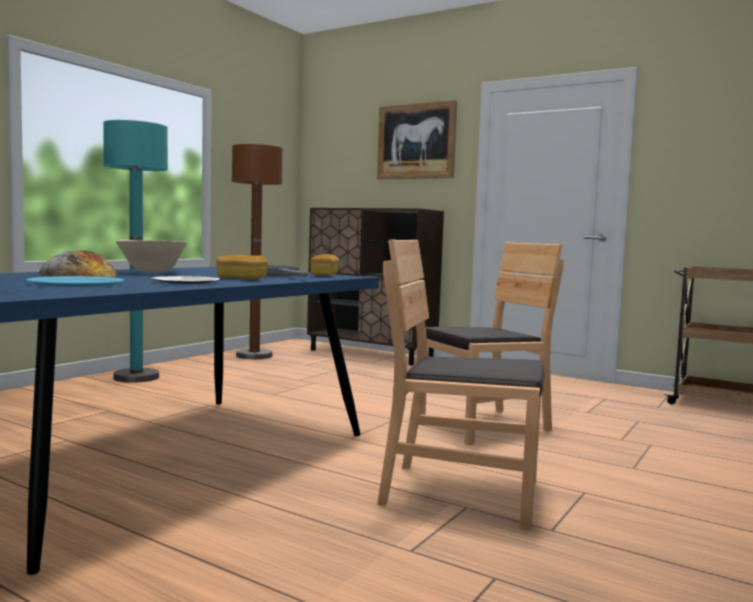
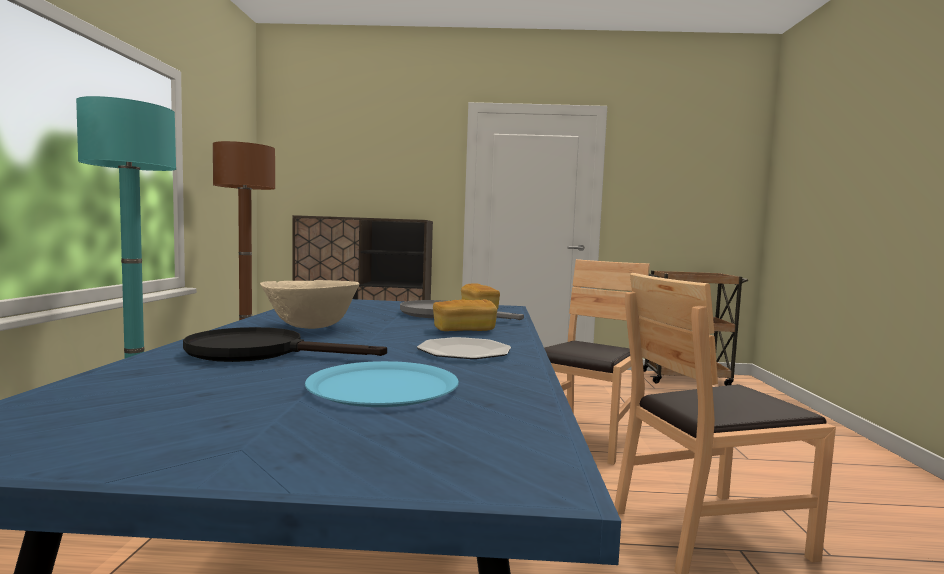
camera: 30 degrees left, 0 degrees up
(78, 275) = (261, 352): bread -> black frying pan
(416, 141) = (400, 152): picture -> none

